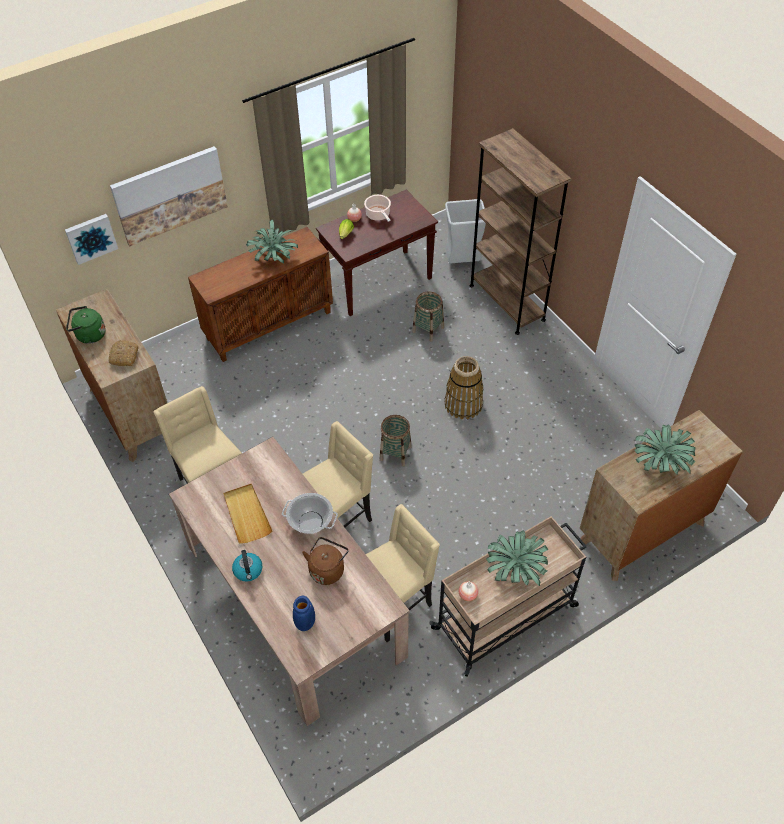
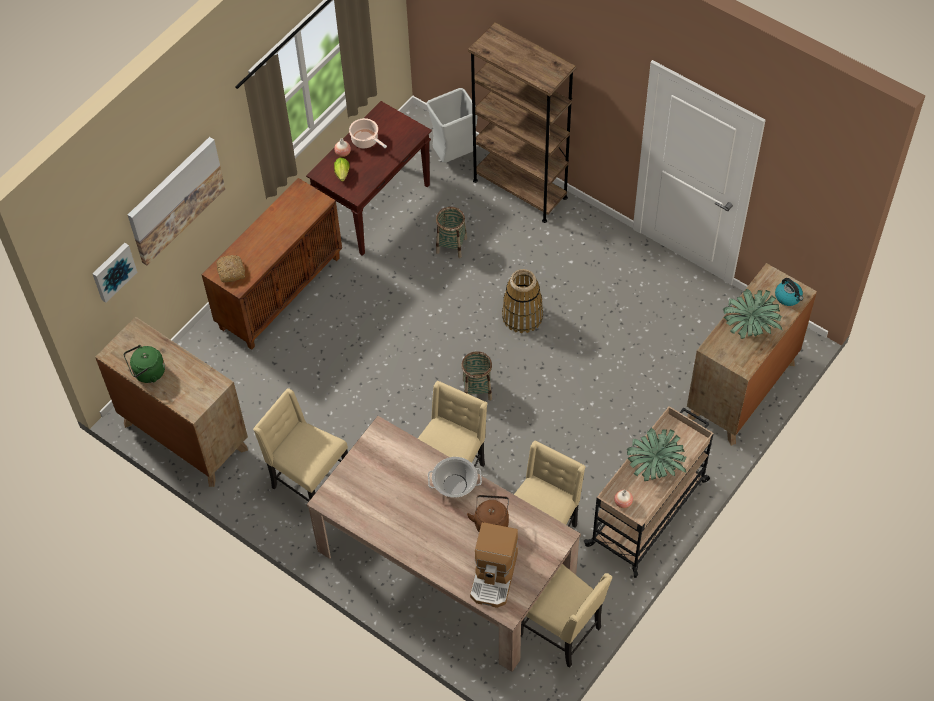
camera: 20 degrees left, 5 degrees up
(124, 356) = (197, 383): bread -> bread (230, 271)
(247, 514) = (392, 498): beige tray -> none
(248, 571) = (420, 549): kettle -> kettle (788, 297)
(274, 257) = (282, 224): potted plant -> none
(305, 623) = (494, 576): blue vase -> coffee machine
(372, 703) = (562, 631): none -> beige chair

